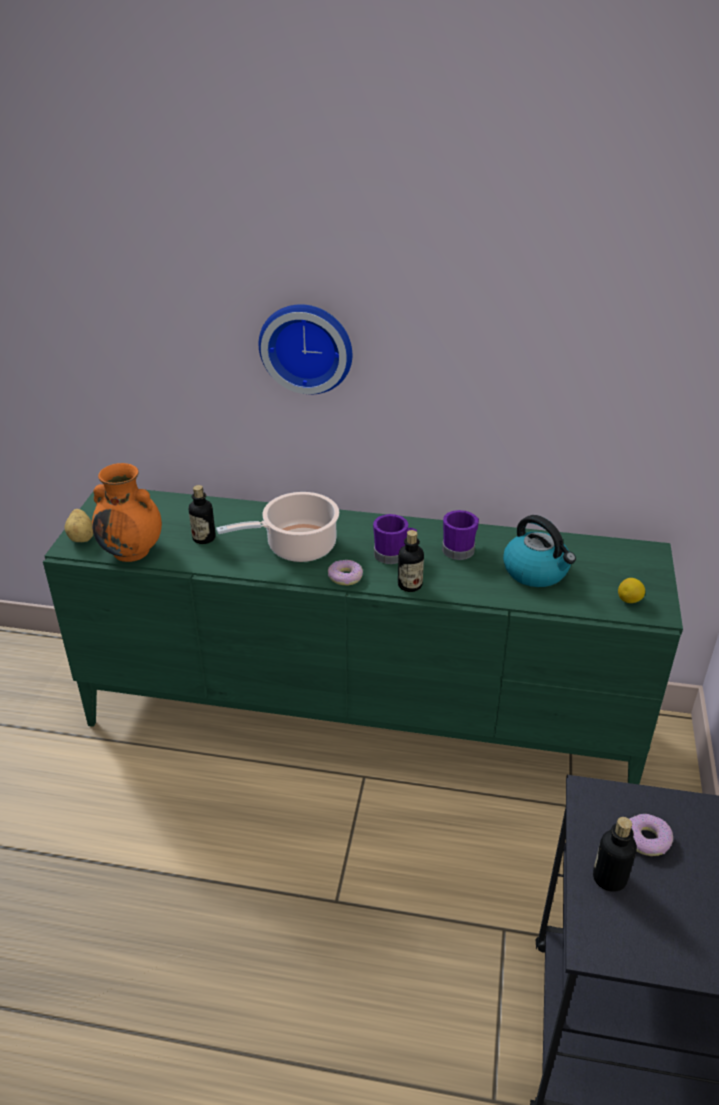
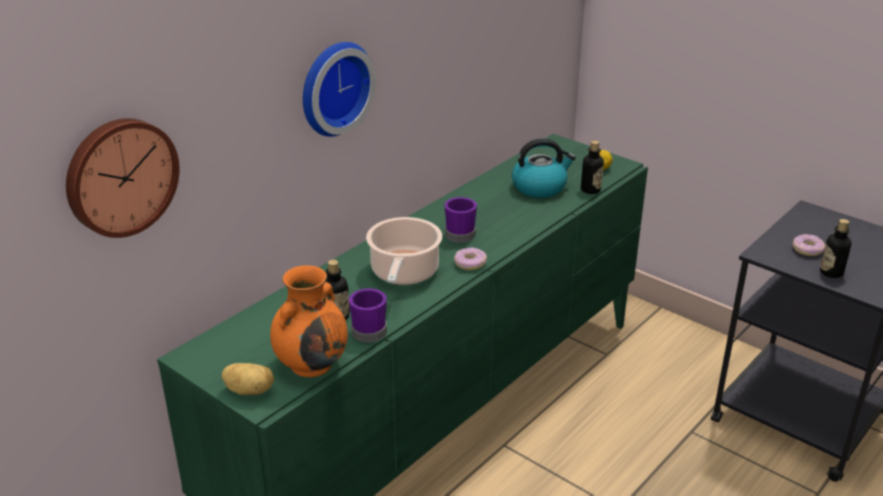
camera: 60 degrees left, 5 degrees down
(76, 330) = (120, 176): none -> wall clock
(410, 585) = (508, 239): bottle -> bottle (590, 190)
(461, 549) = (483, 205): purple mug -> purple mug (368, 329)

